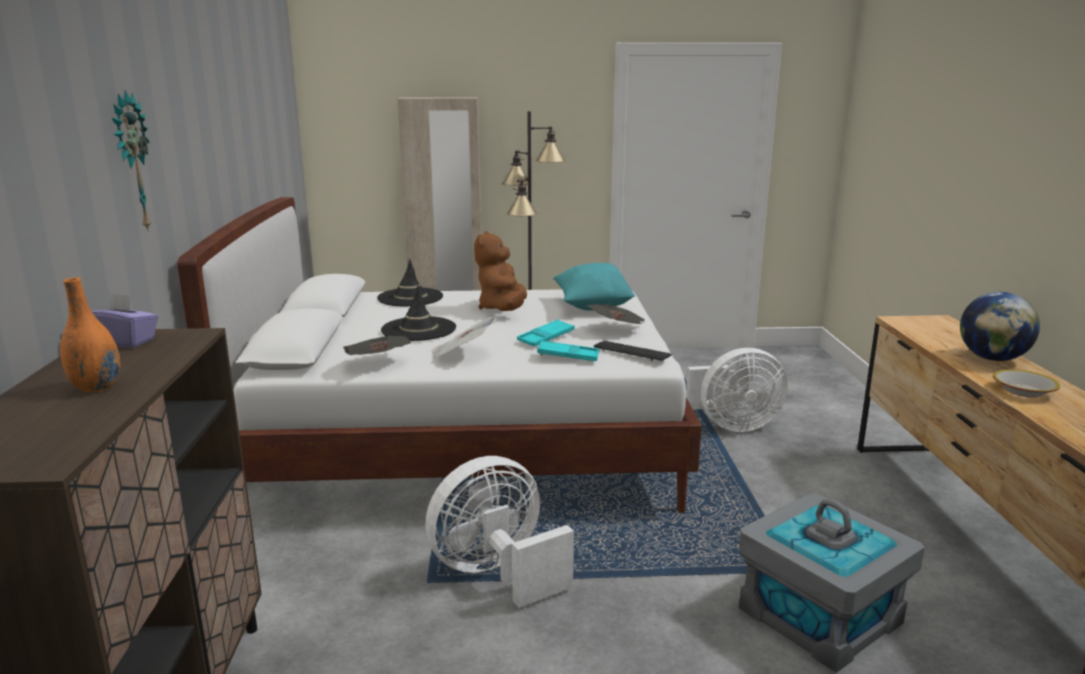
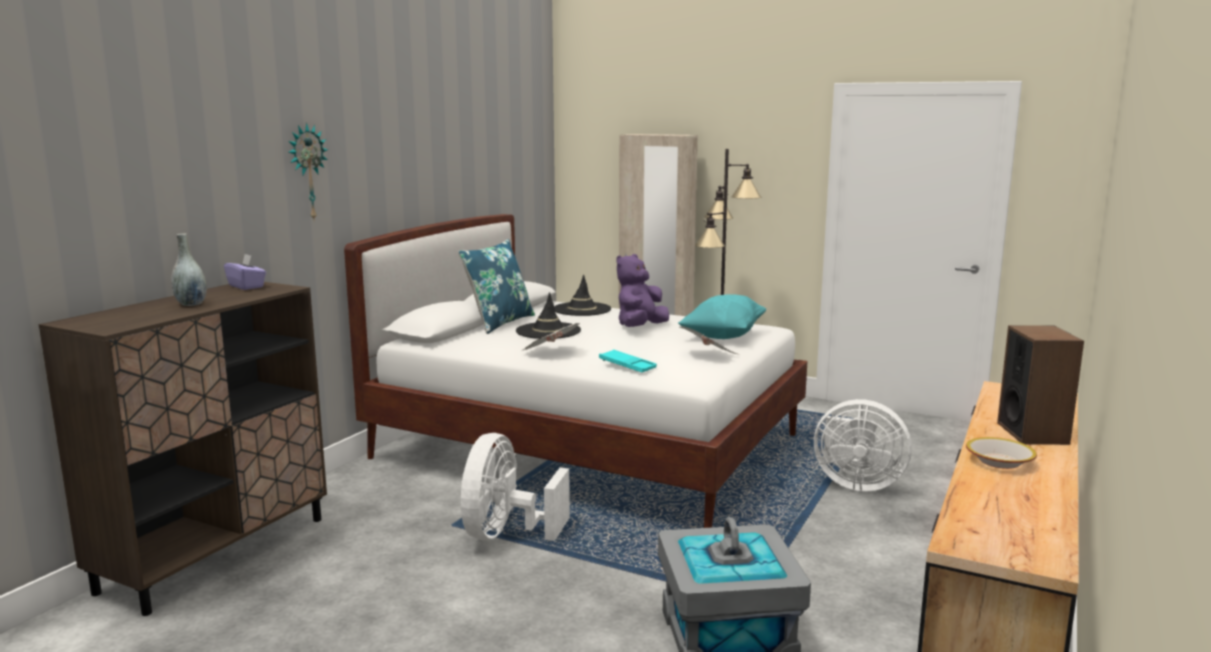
camera: 30 degrees right, 5 degrees down
(96, 387) = (191, 304): orange vase -> grey vase
(345, 328) = (499, 323): none -> blue pillow
(378, 363) = (482, 348): newspaper -> none
(497, 573) = (505, 534): white fan -> white fan turned 75 degrees counterclockwise
(503, 309) = (640, 327): brown plush toy -> purple plush toy
(546, 337) = (633, 351): turquoise tray -> none
(632, 352) = (684, 372): keyboard -> none
(992, 358) = (1032, 433): globe -> speaker

